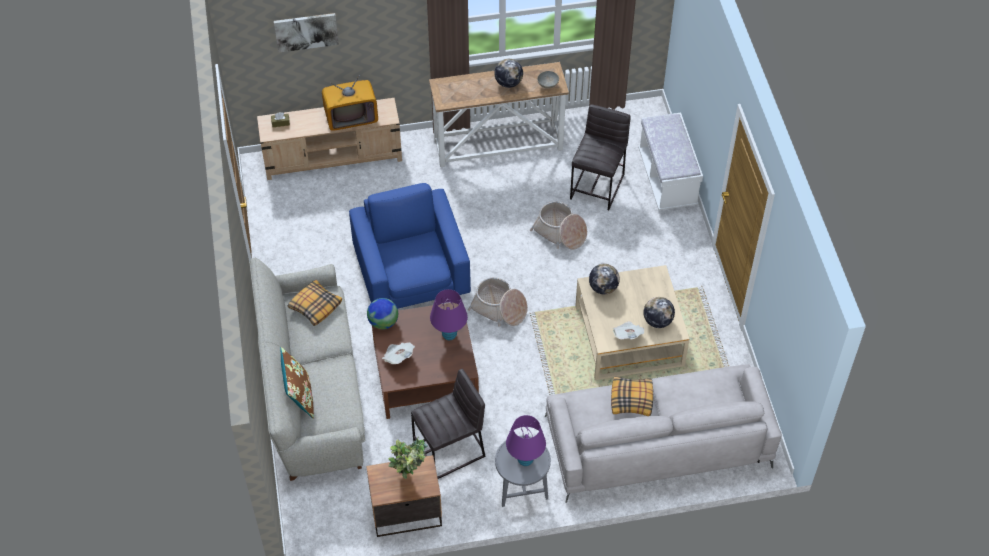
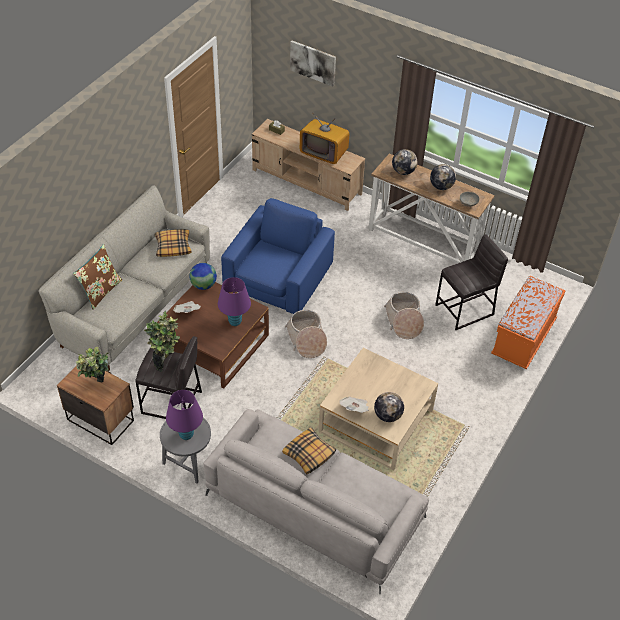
camera: 40 degrees right, 5 degrees down
(443, 412) = (165, 361): none -> potted plant
(603, 288) = (374, 366): globe -> globe (403, 171)
(667, 179) = (523, 338): white bench -> orange bench

